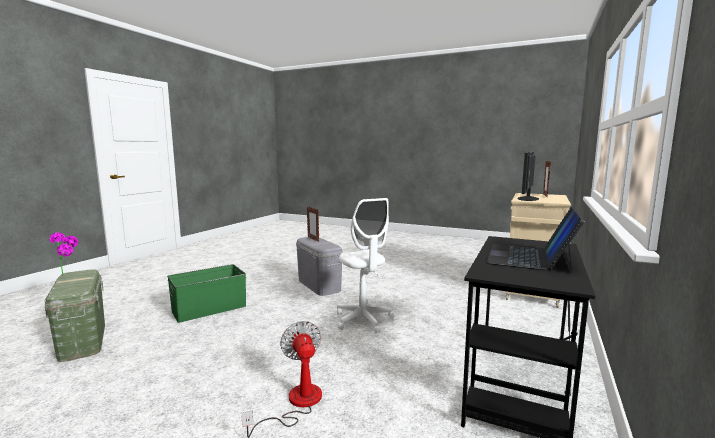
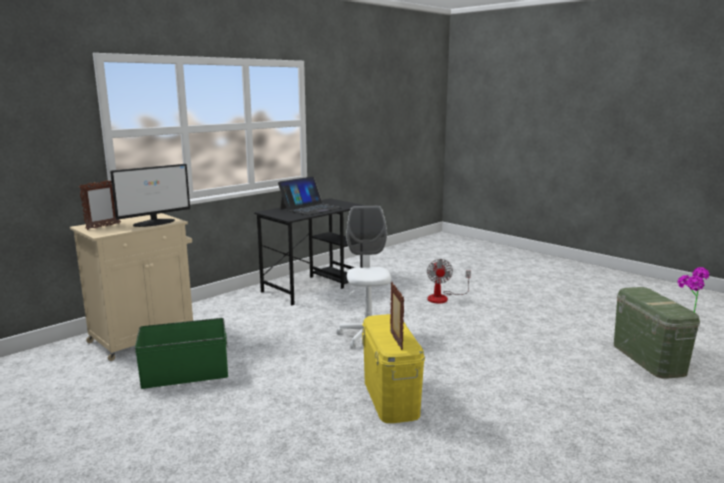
camera: 160 degrees left, 5 degrees up
(210, 309) = (541, 378): green storage box -> green storage box (185, 373)
(319, 285) = (390, 397): grey storage box -> yellow storage box

